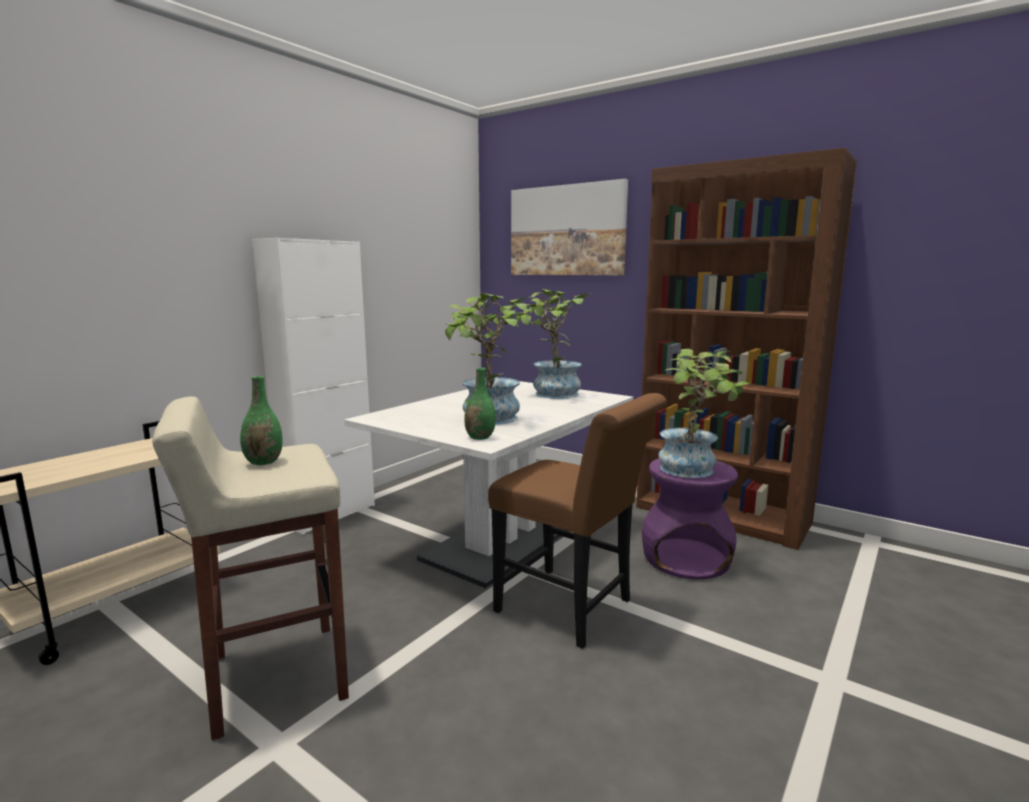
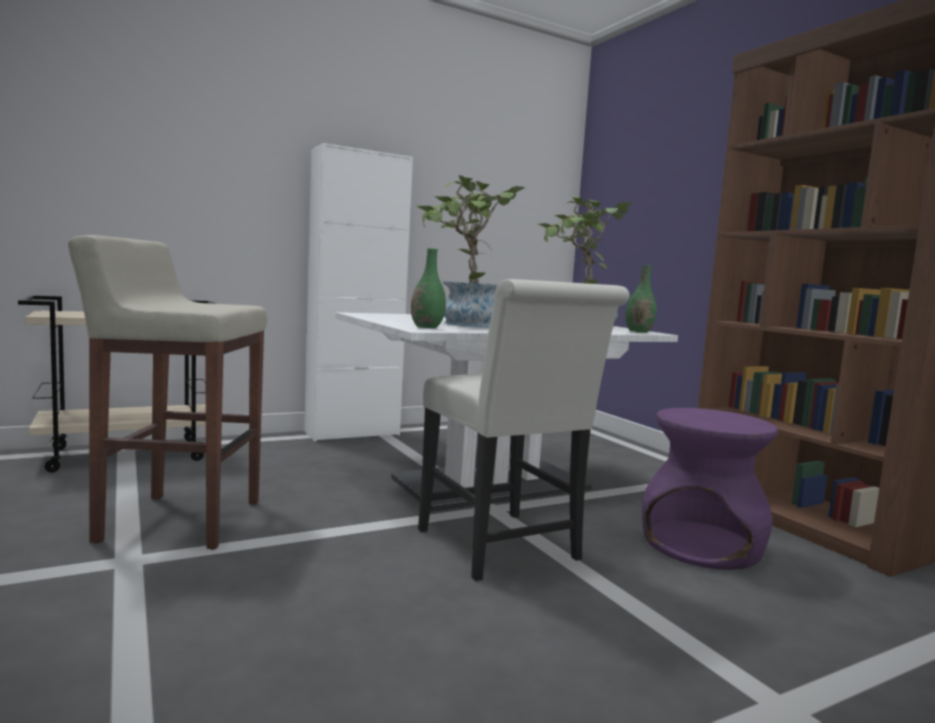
camera: 25 degrees right, 5 degrees down
(263, 462) = (193, 303): green vase -> green vase (638, 332)
(567, 231) = (665, 158): picture -> none
(572, 609) = (504, 549): brown chair -> white chair
(695, 470) = (714, 420): potted plant -> none

